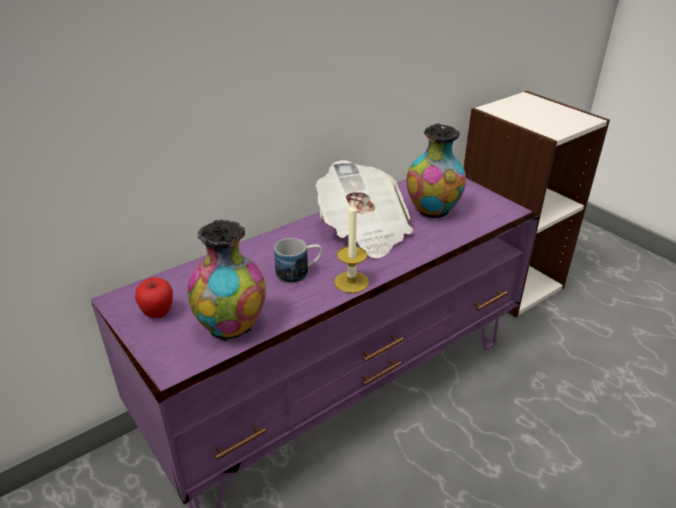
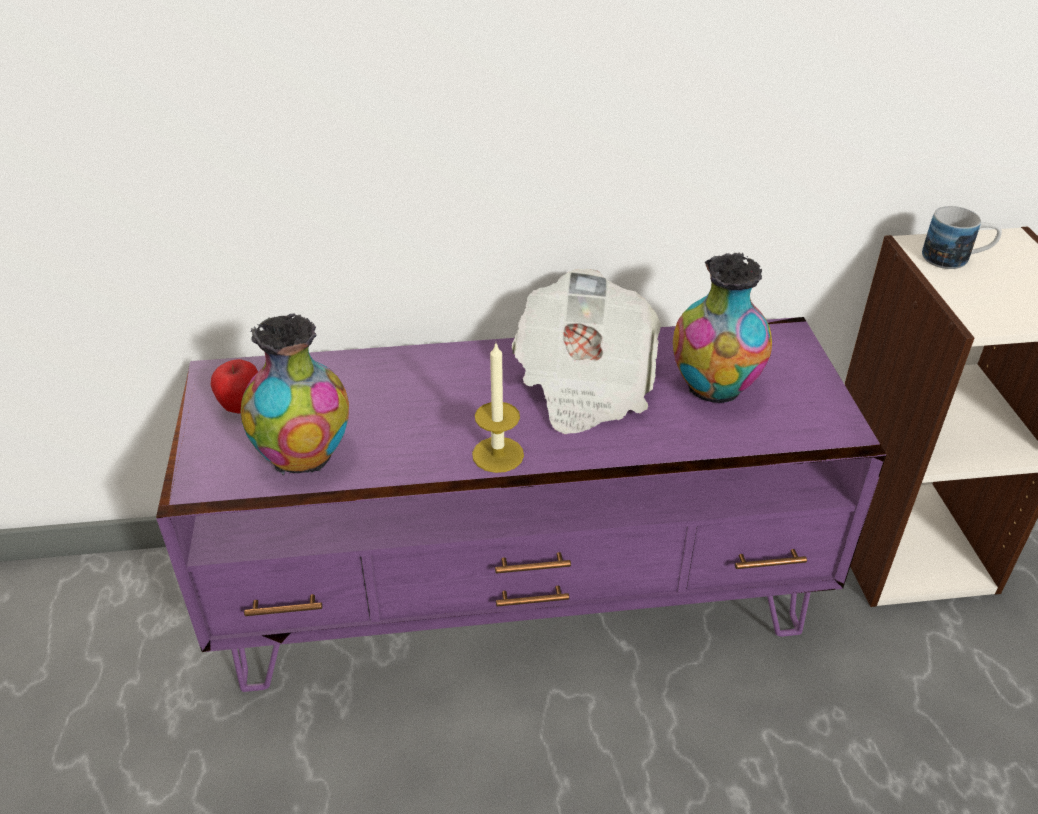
camera: 30 degrees right, 5 degrees up
(299, 273) = (444, 416): mug -> mug (955, 259)

